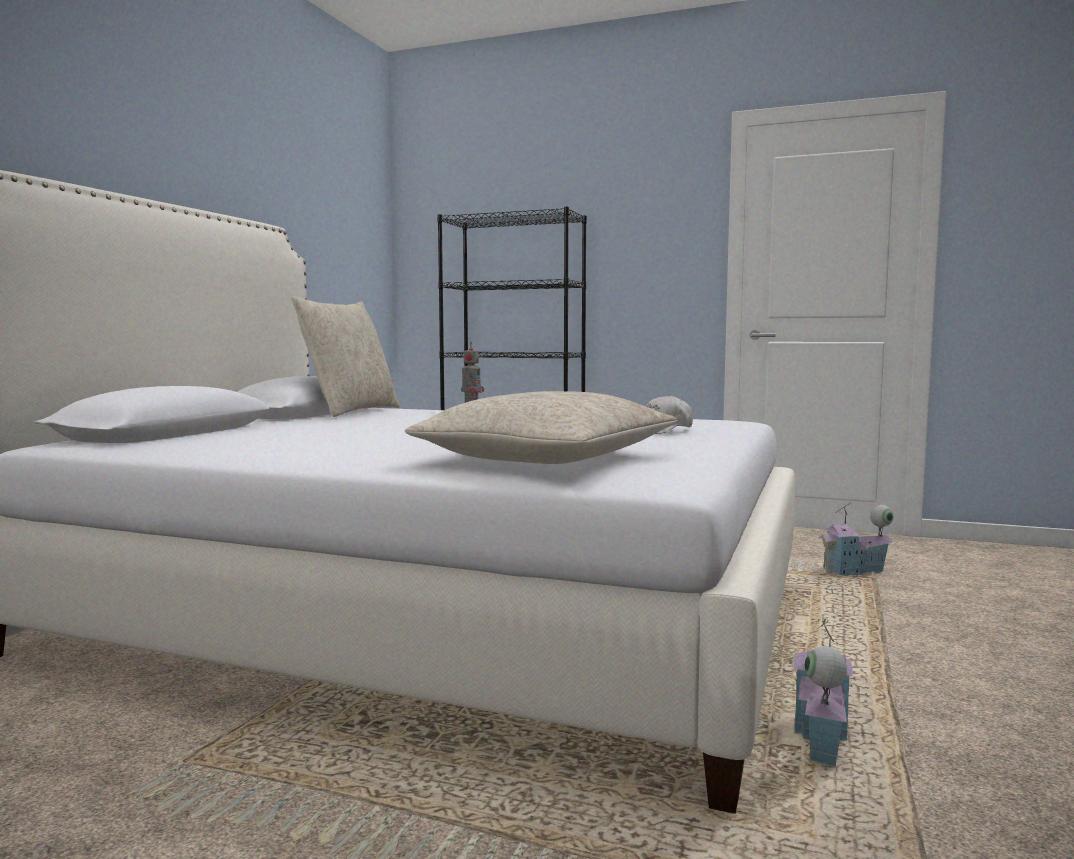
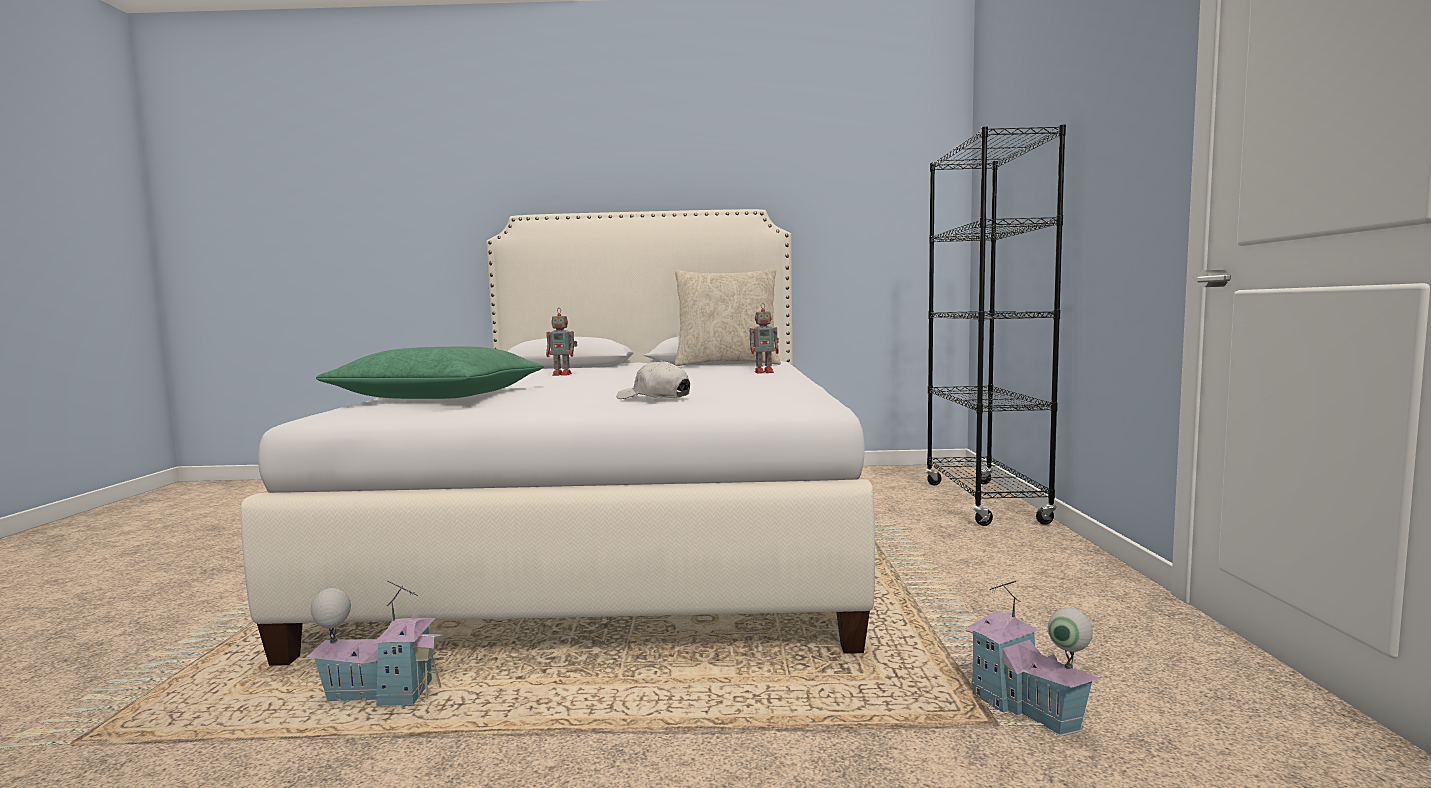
camera: 70 degrees right, 0 degrees up
(323, 435) = (563, 374): none -> toy robot
(545, 457) = (439, 396): beige pillow -> green pillow

